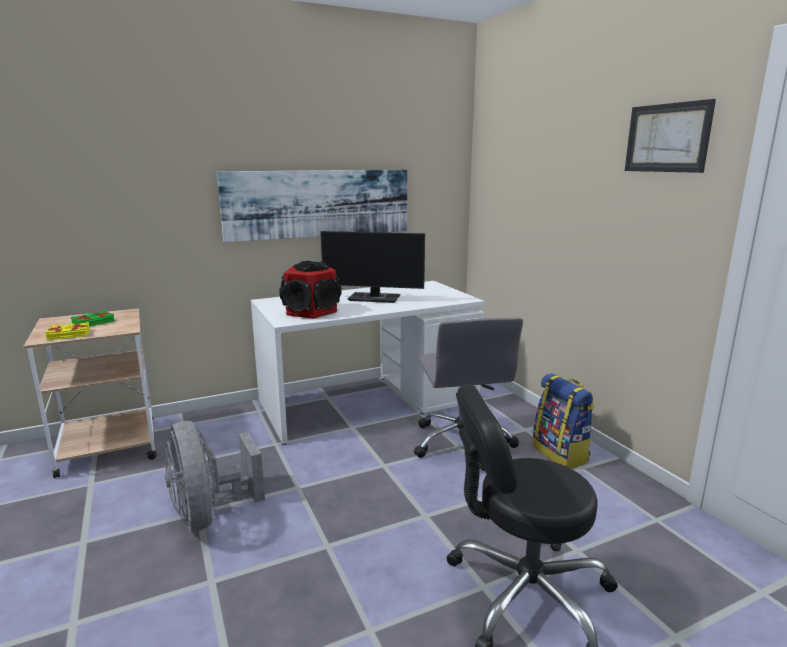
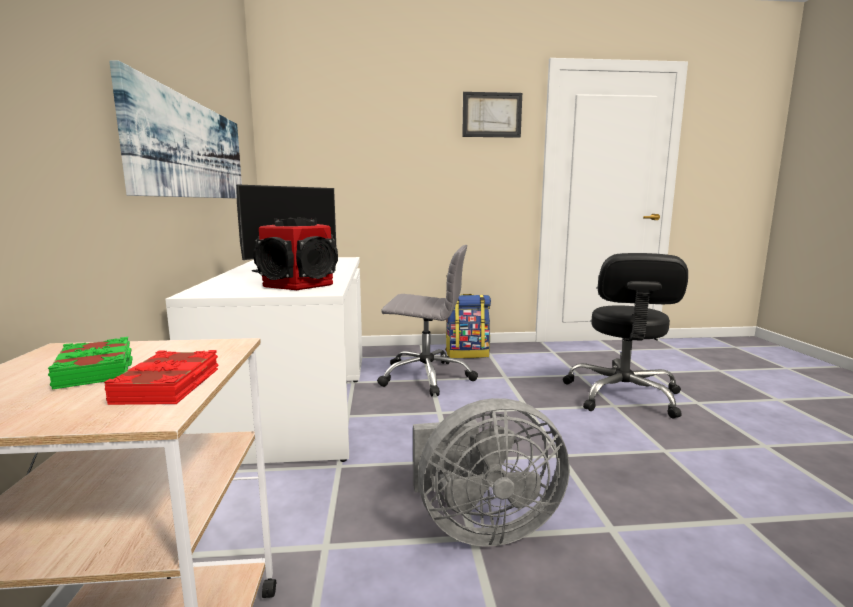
camera: 70 degrees left, 5 degrees down
(69, 335) = (169, 386): yellow book -> red book

